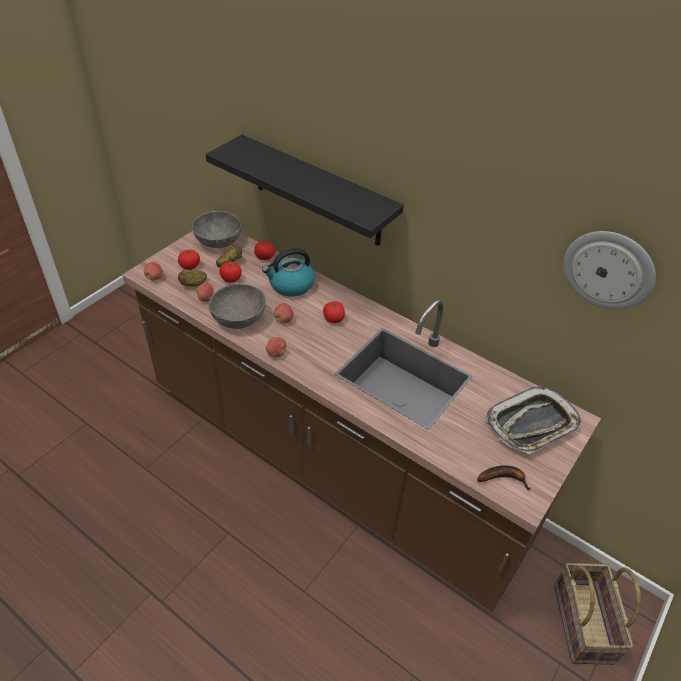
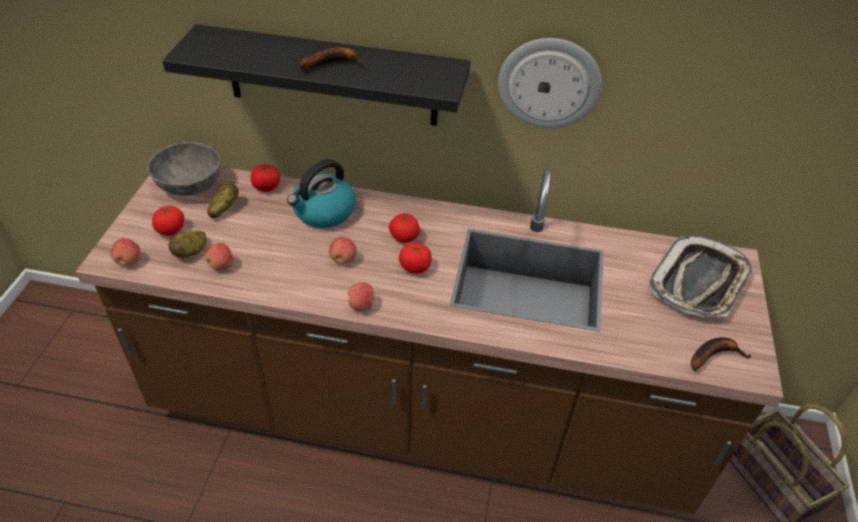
camera: 25 degrees left, 0 degrees up
(231, 279) = (239, 229): tomato -> tomato (415, 267)
(239, 318) = (283, 276): grey bowl -> none
(308, 182) = (333, 63): none -> banana
(608, 269) = (763, 69): wall clock -> wall clock (549, 83)

